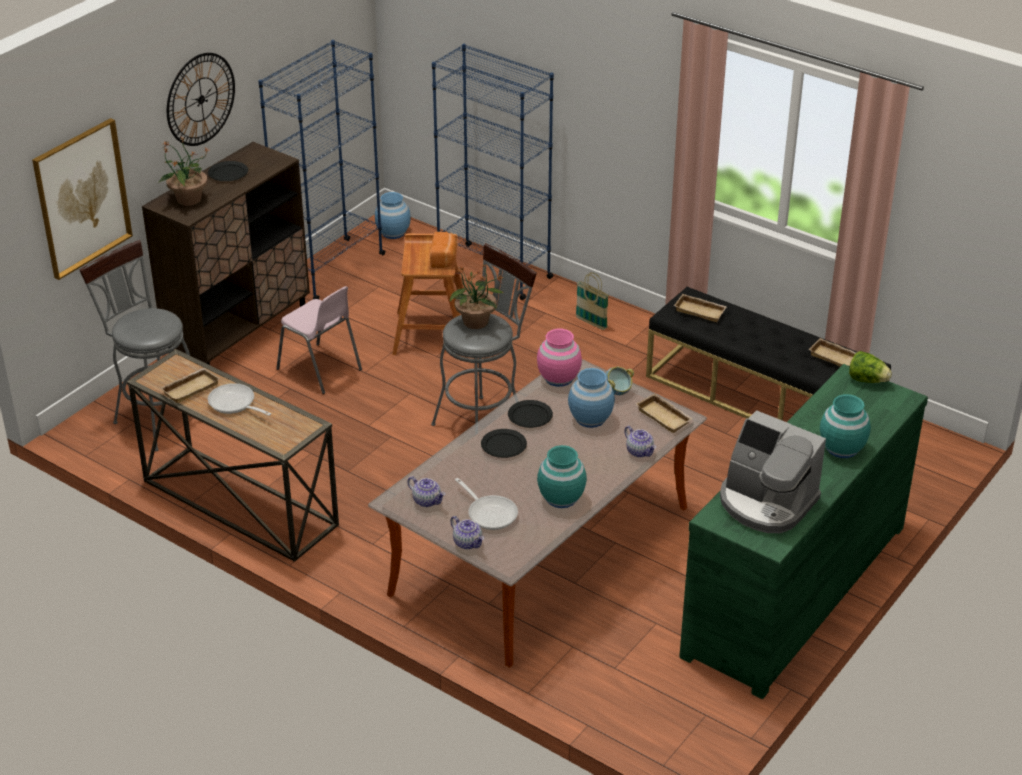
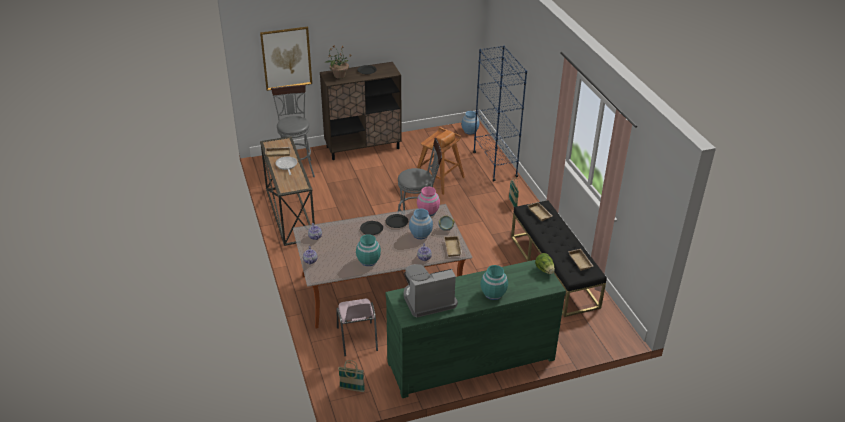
camera: 35 degrees right, 0 degrees up
(201, 99) = (363, 32): wall clock -> none
(320, 370) = (377, 175): pink chair -> pink chair (357, 339)
(331, 269) = (427, 136): blue bookcase -> none
(476, 322) = (417, 173): potted plant -> none
(490, 513) = (333, 253): frying pan -> none
(675, 728) = (352, 389): none -> basket
(766, 503) = (428, 300): coffee machine -> coffee machine turned 90 degrees clockwise

